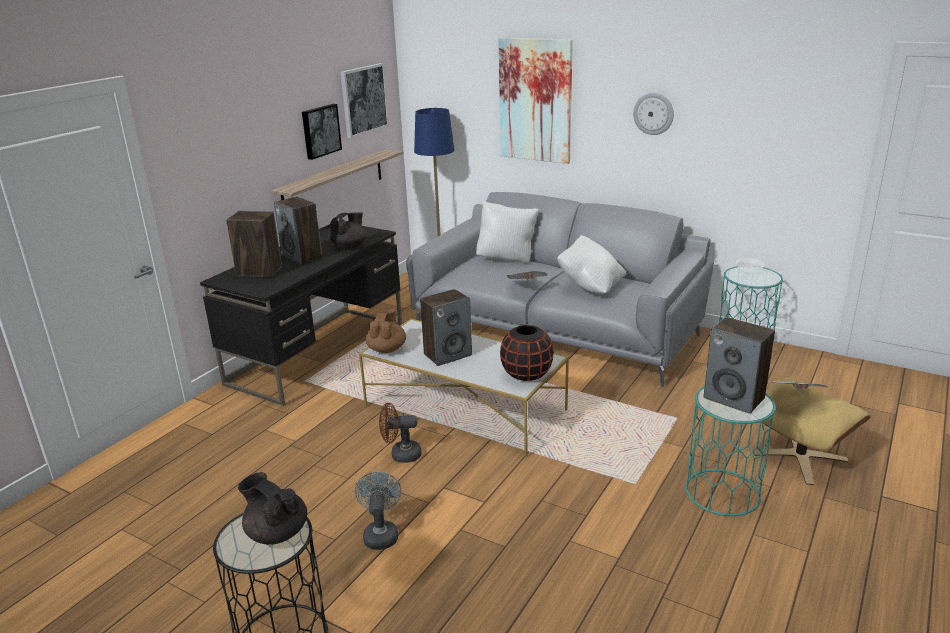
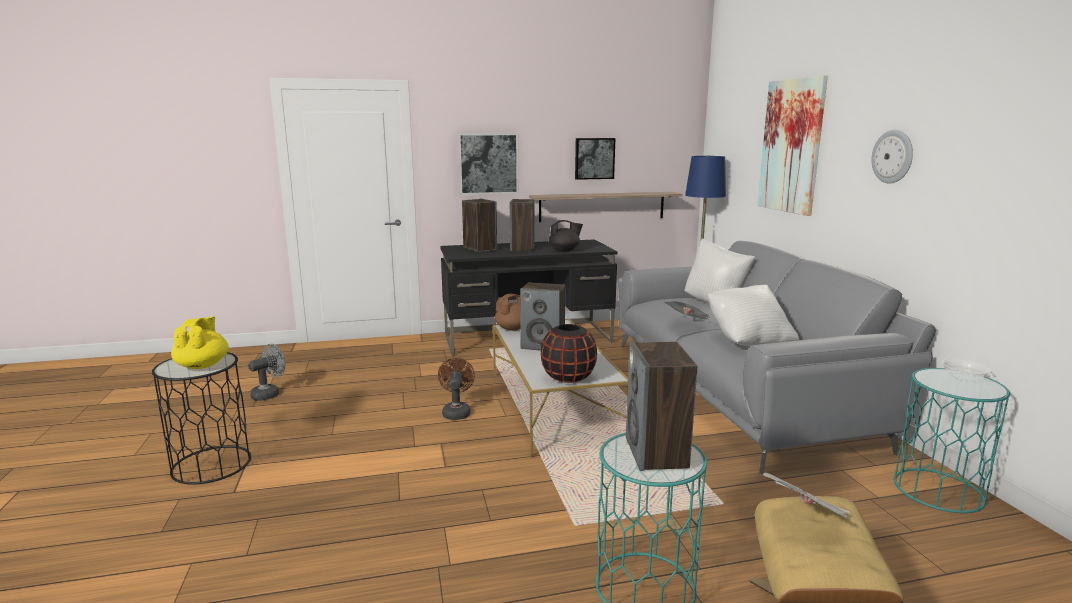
camera: 45 degrees right, 10 degrees down
(277, 532) = (203, 365): black teapot -> yellow teapot
(364, 99) = (653, 141): picture -> picture (488, 163)
(381, 534) = (356, 446): grey fan -> grey fan (269, 394)
(401, 455) = (456, 412): brown fan -> brown fan turned 45 degrees clockwise

